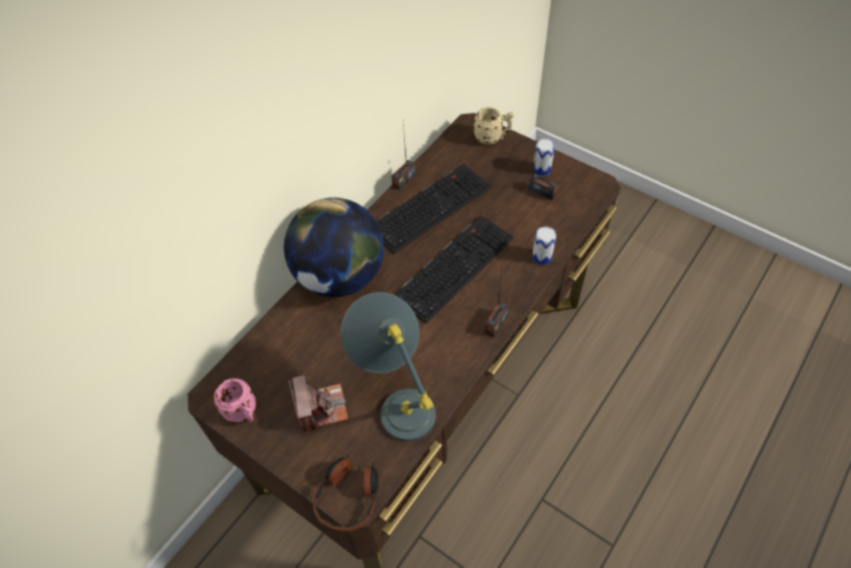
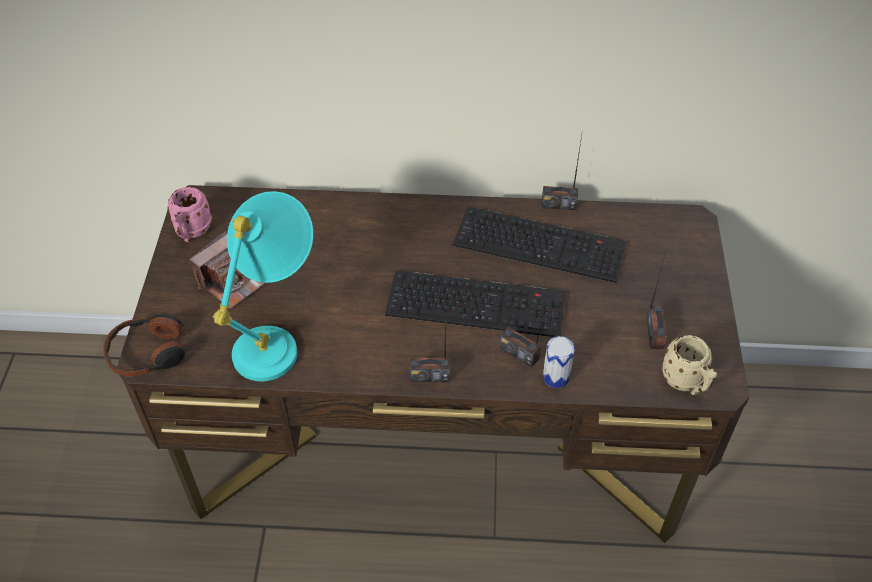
camera: 55 degrees right, 5 degrees down
(340, 276) = (391, 219): globe -> none
(397, 399) = (278, 337): grey table lamp -> turquoise table lamp
(492, 138) = (693, 249): beige mug -> beige mug (686, 383)
(511, 265) = (519, 353): none -> radio
(542, 169) = (689, 317): can -> none

